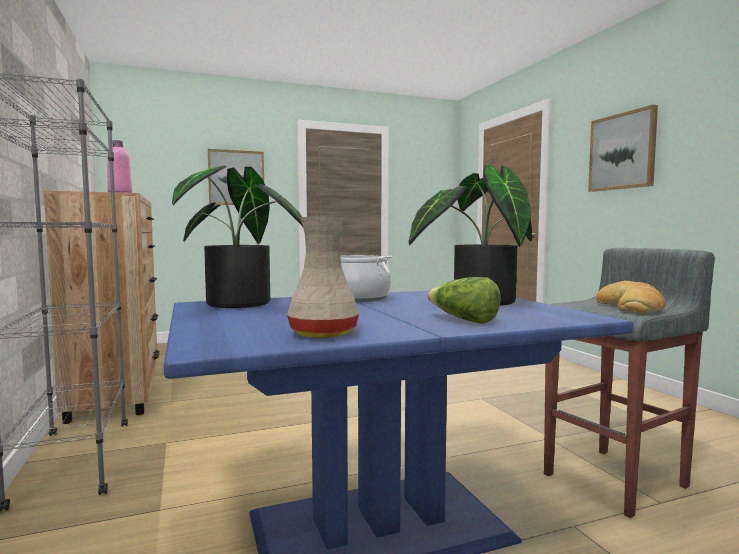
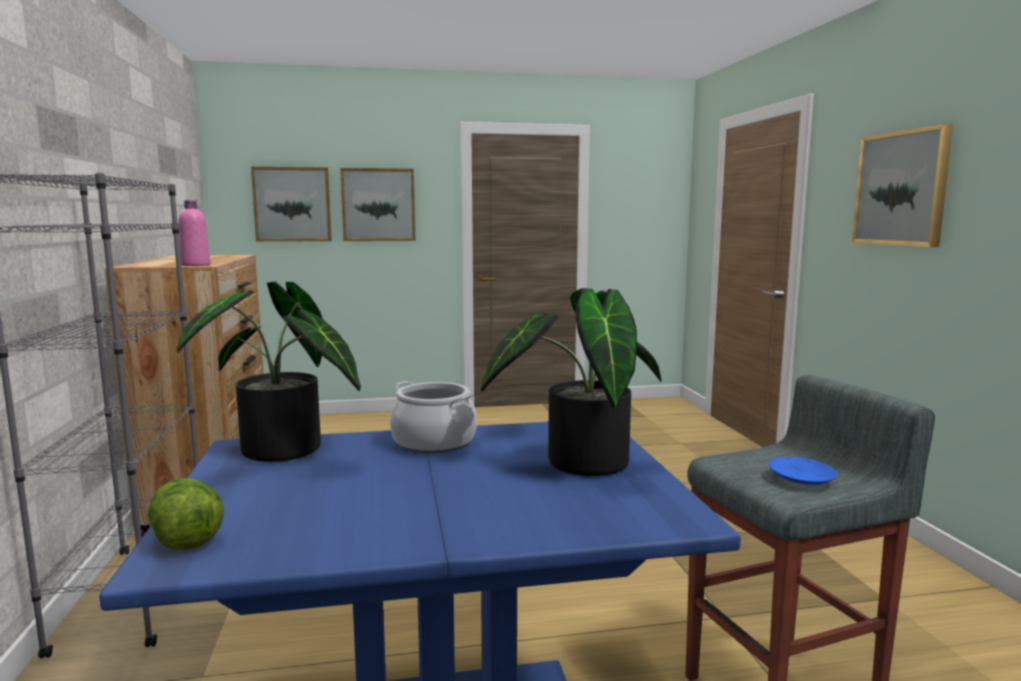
camera: 10 degrees right, 5 degrees up
(169, 175) = (292, 204): none -> picture
(324, 333) = (315, 540): beige vase -> none
(463, 320) = (512, 516): lettuce -> lettuce (184, 536)
(631, 307) = (801, 478): bread -> blue plate

